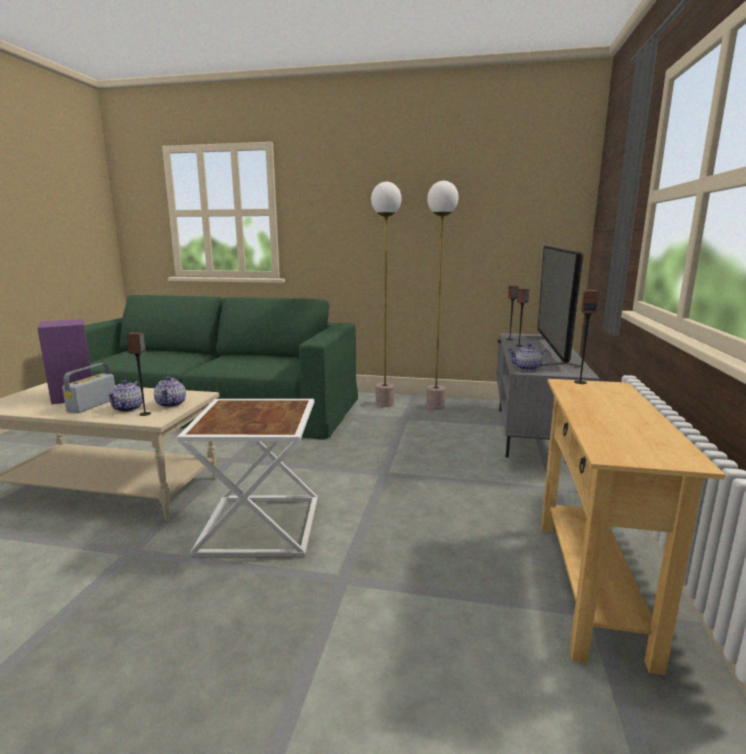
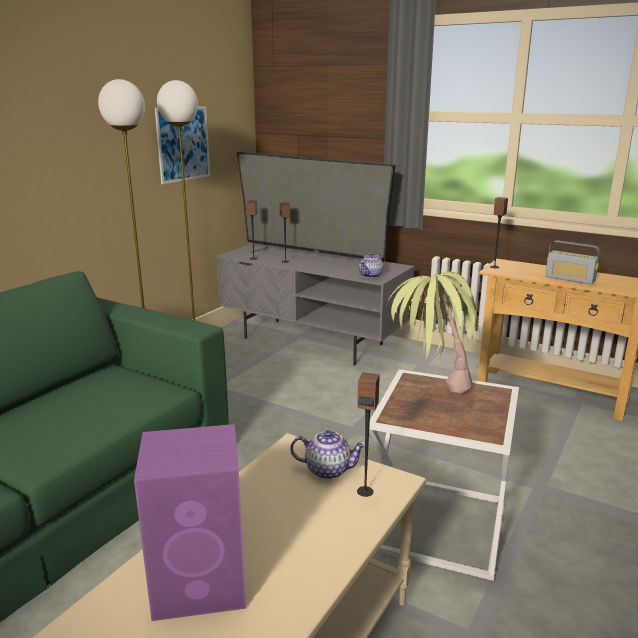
camera: 70 degrees left, 5 degrees up
(92, 405) = (285, 550): radio -> radio (570, 279)
(128, 408) = (328, 508): teapot -> none
(269, 409) = (430, 394): none -> potted plant
(486, 235) = (183, 144): none -> picture

